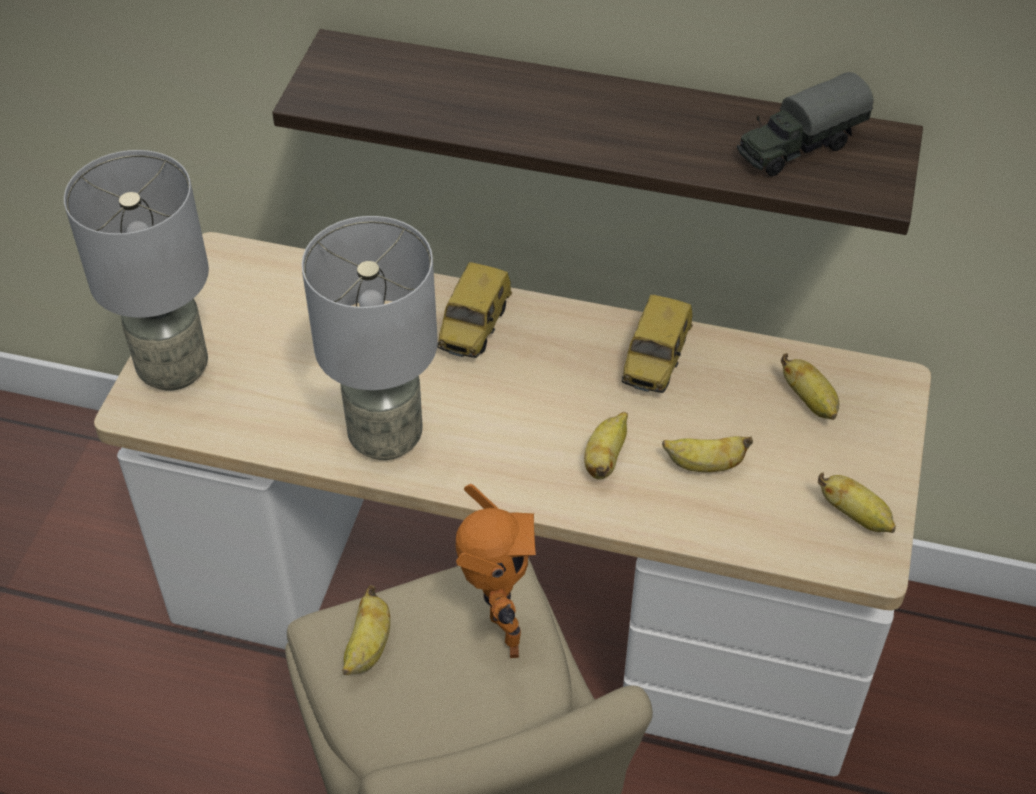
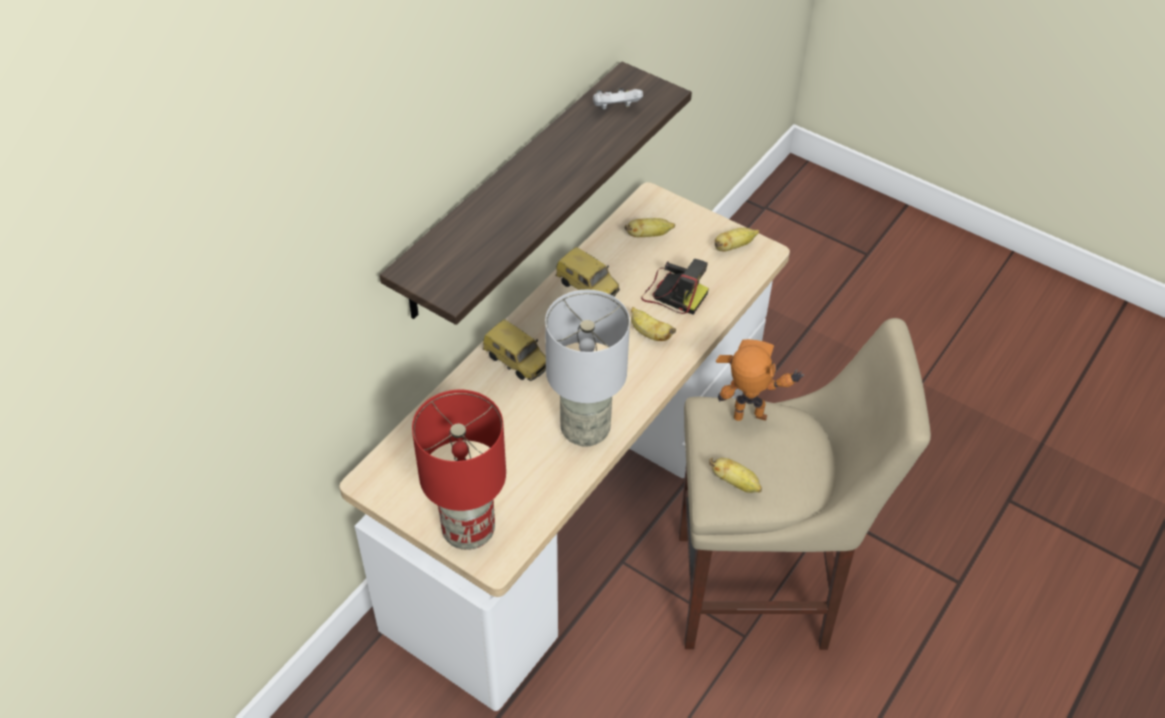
camera: 70 degrees left, 0 degrees up
(175, 369) = (469, 530): grey table lamp -> red table lamp
(704, 465) = (673, 293): banana -> camera
(798, 147) = (615, 108): toy truck -> white game controller

